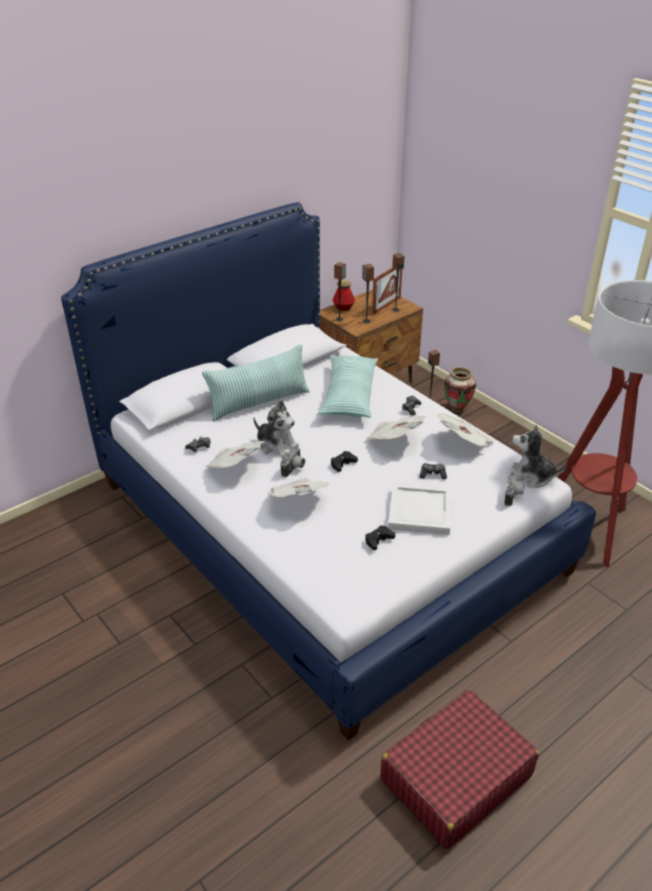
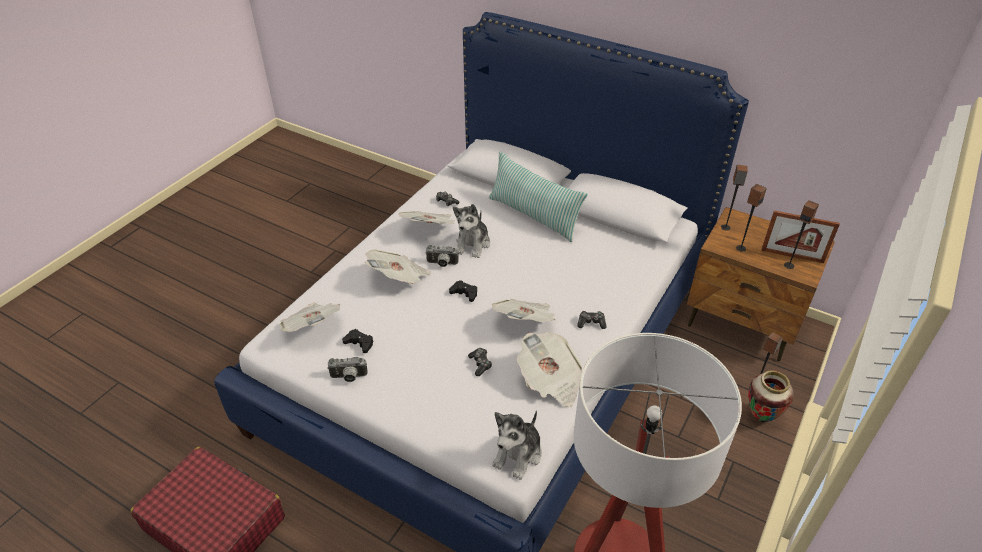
camera: 70 degrees right, 5 degrees up
(339, 570) = (312, 327): none -> newspaper
(343, 307) = (754, 224): bottle -> none
(349, 395) = (585, 271): pillow -> none
(421, 511) = (416, 366): white tray -> none
(513, 496) = (472, 441): camera -> camera (348, 377)
(531, 476) = (518, 454): plush toy -> plush toy turned 150 degrees counterclockwise

